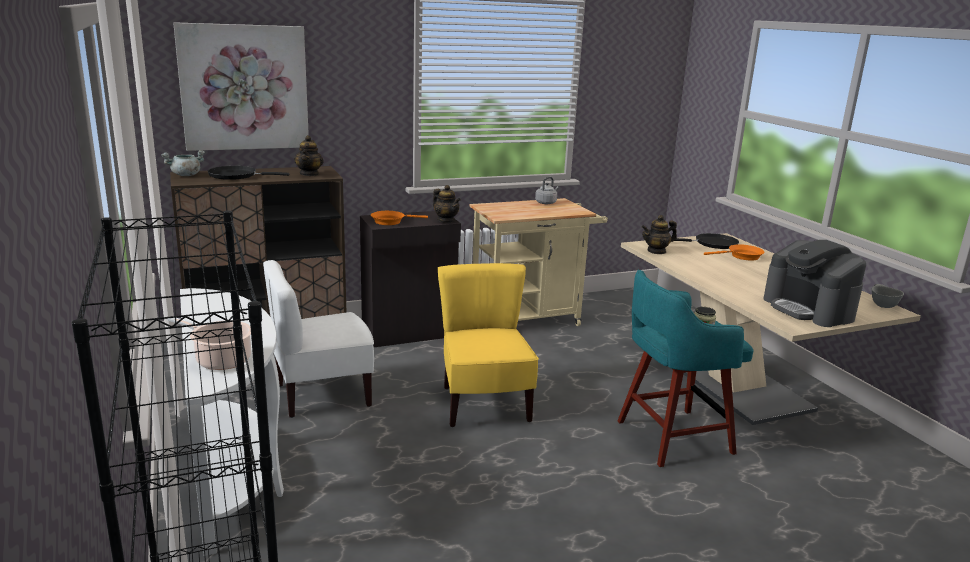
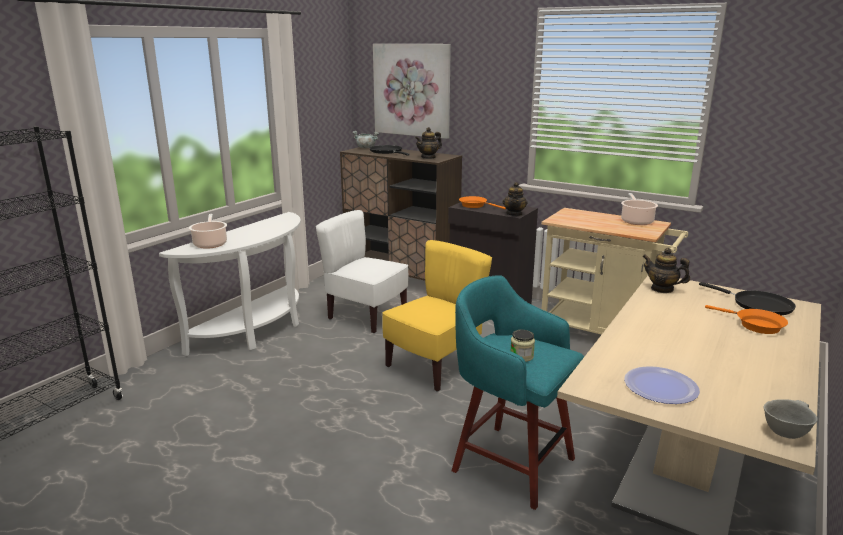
camera: 55 degrees right, 0 degrees up
(546, 202) = (636, 221): grey kettle -> cooking pot
(809, 309) = (661, 387): coffee machine -> plate

